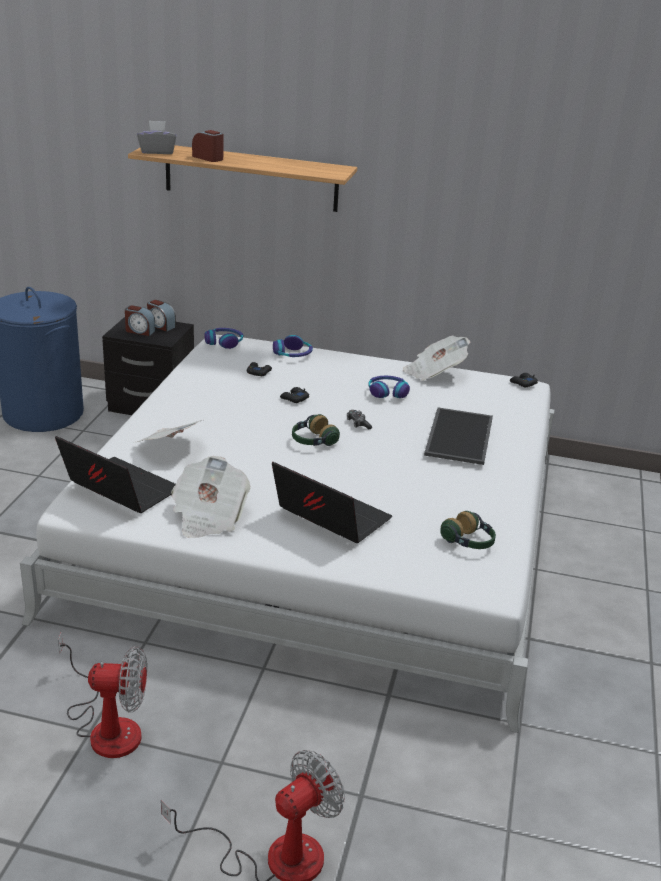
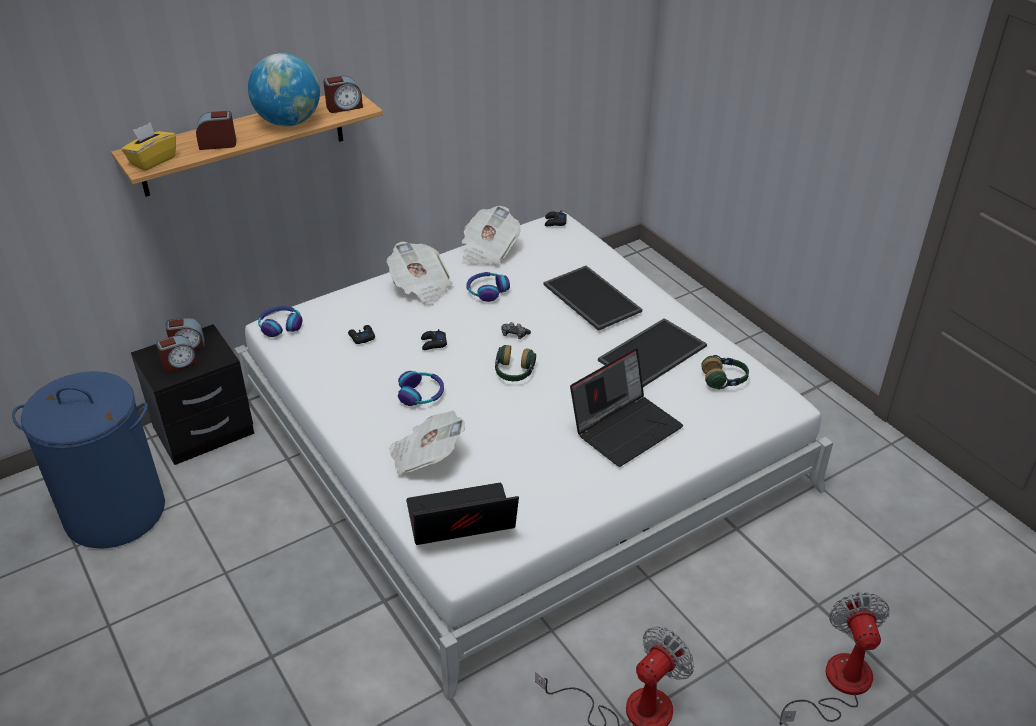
camera: 45 degrees left, 10 degrees up
(157, 151) = (153, 161): grey tissue box -> yellow tissue box
(208, 516) = (557, 491): newspaper -> newspaper (421, 287)
(272, 164) = (289, 122): none -> globe
(293, 354) = (356, 301): headphones -> headphones (421, 394)
(324, 170) = (344, 107): none -> alarm clock
(329, 517) = (626, 427): laptop -> laptop turned 150 degrees clockwise
(441, 493) = (653, 354): none -> tray

